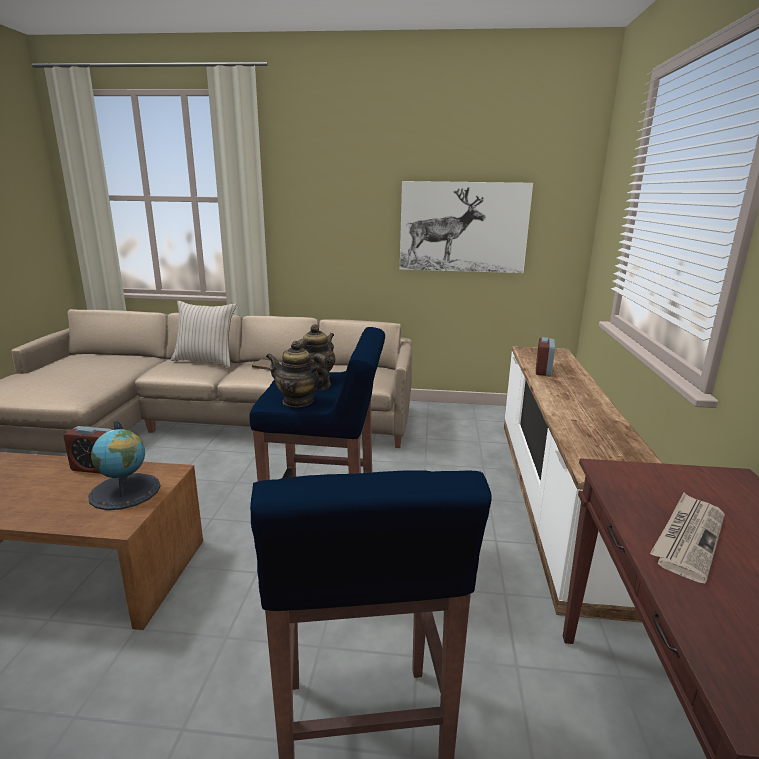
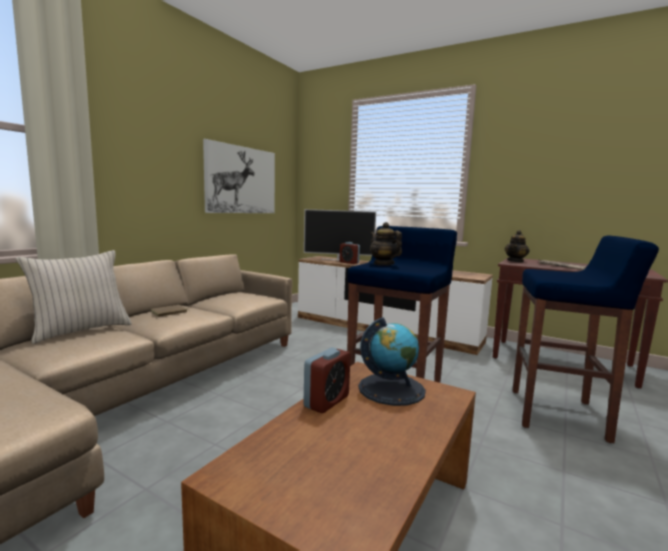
camera: 65 degrees left, 10 degrees down
(298, 401) = (425, 269): teapot -> teapot (515, 261)
(556, 362) = (338, 259): none -> television

